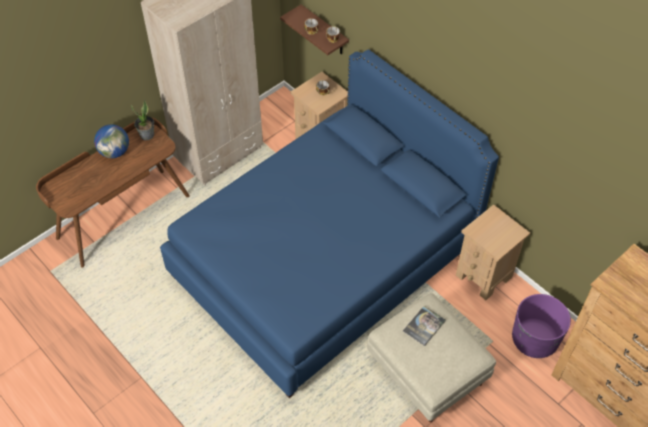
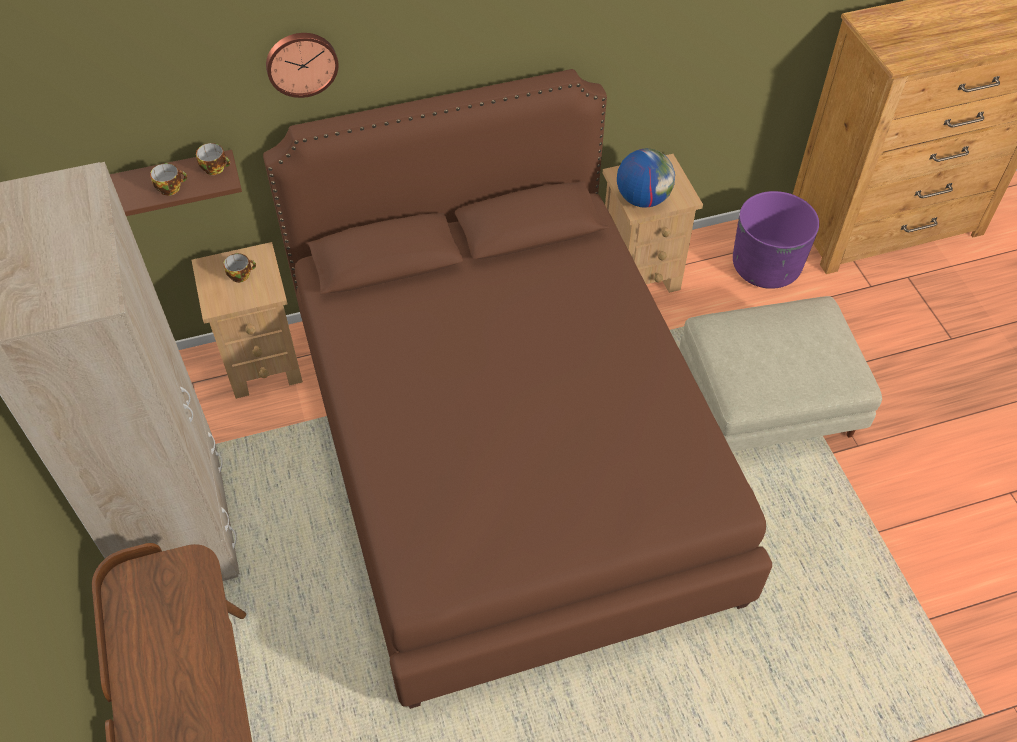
camera: 65 degrees left, 0 degrees up
(115, 152) = (140, 665): globe -> globe (642, 198)
(147, 135) = (138, 587): potted plant -> none
(324, 260) = (507, 455): blue bed -> brown bed
(381, 27) = (301, 63): none -> wall clock
(424, 326) = (750, 347): book -> none

